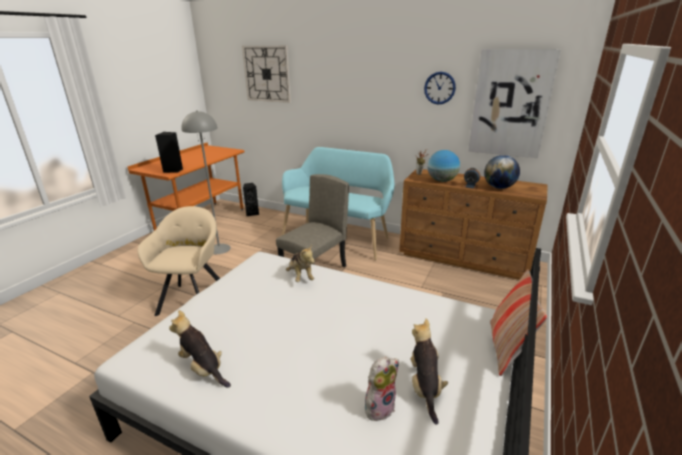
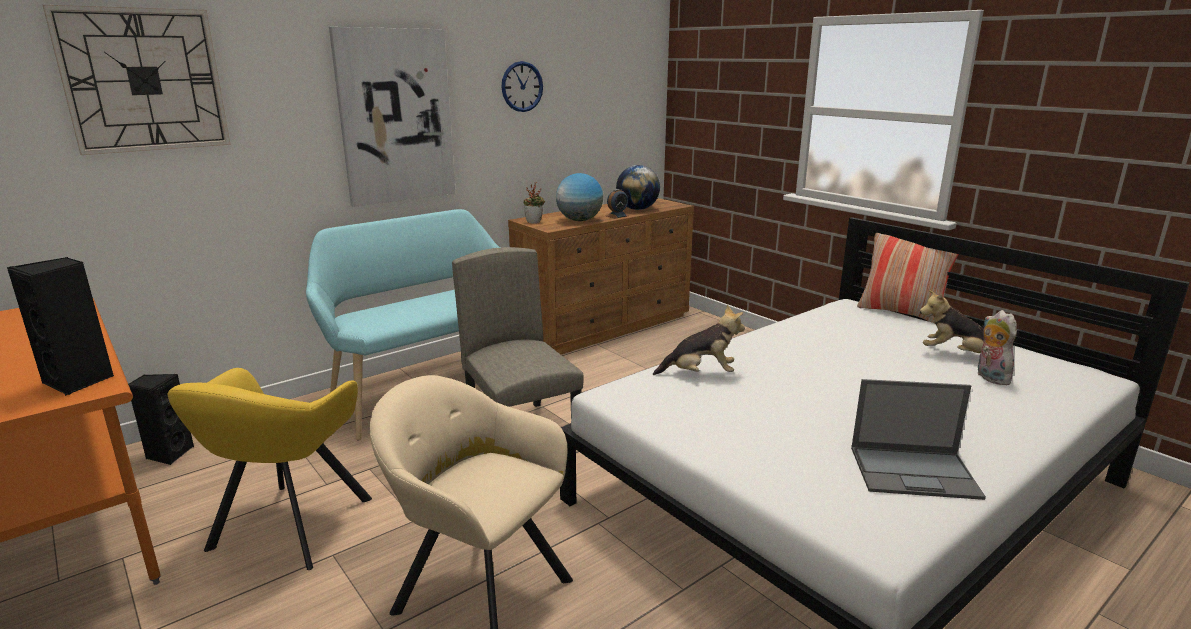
camera: 65 degrees left, 5 degrees down
(203, 368) = (915, 472): plush toy -> laptop
(219, 249) = (287, 528): grey floor lamp -> yellow armchair
(510, 104) = (603, 101): picture -> picture (395, 116)

